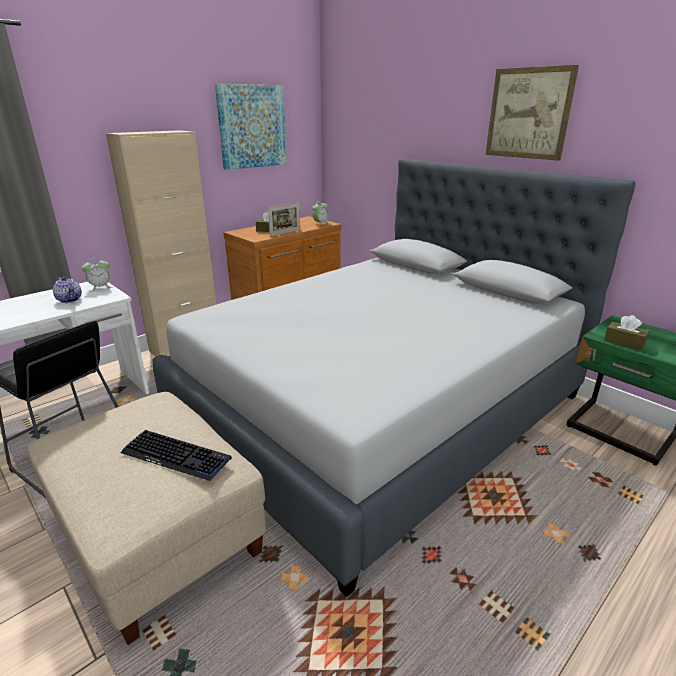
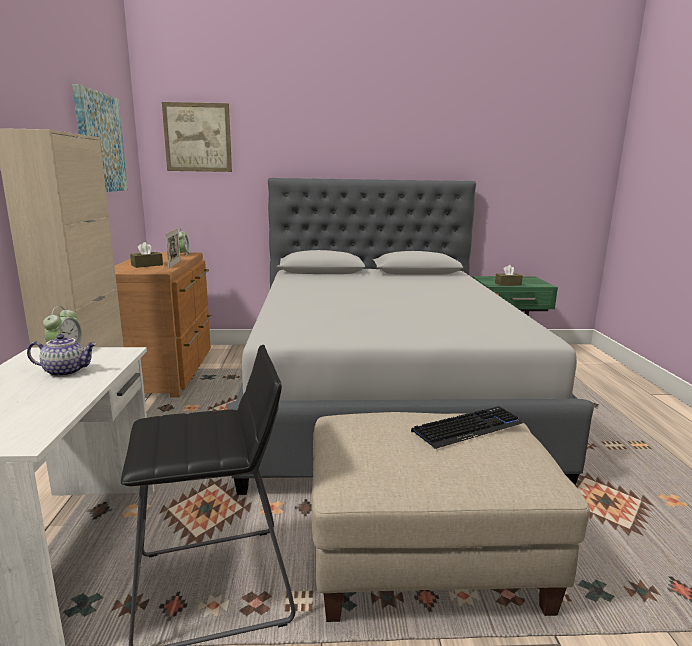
camera: 50 degrees left, 10 degrees down
(528, 113) = (388, 137): picture -> picture (197, 137)

